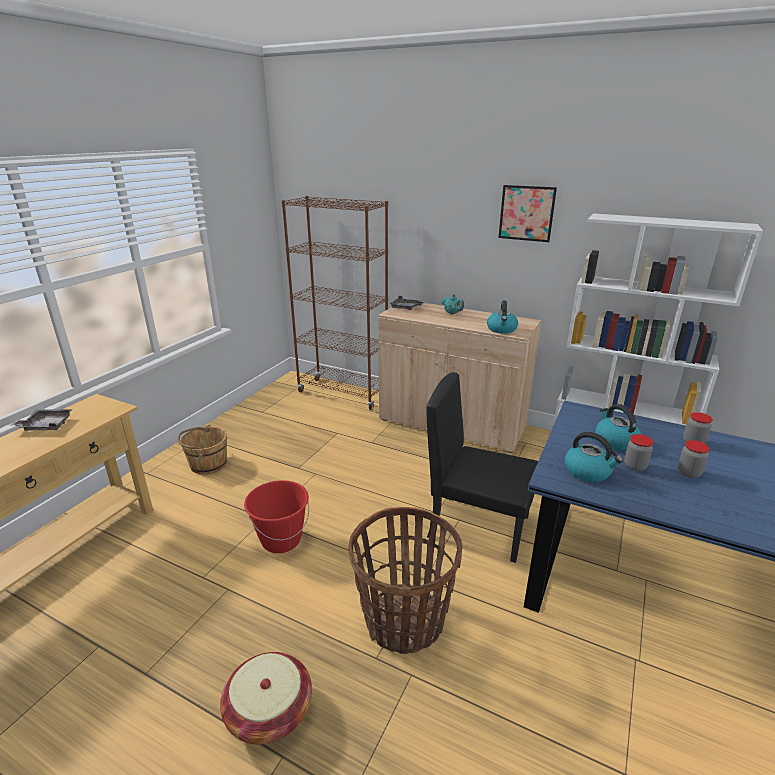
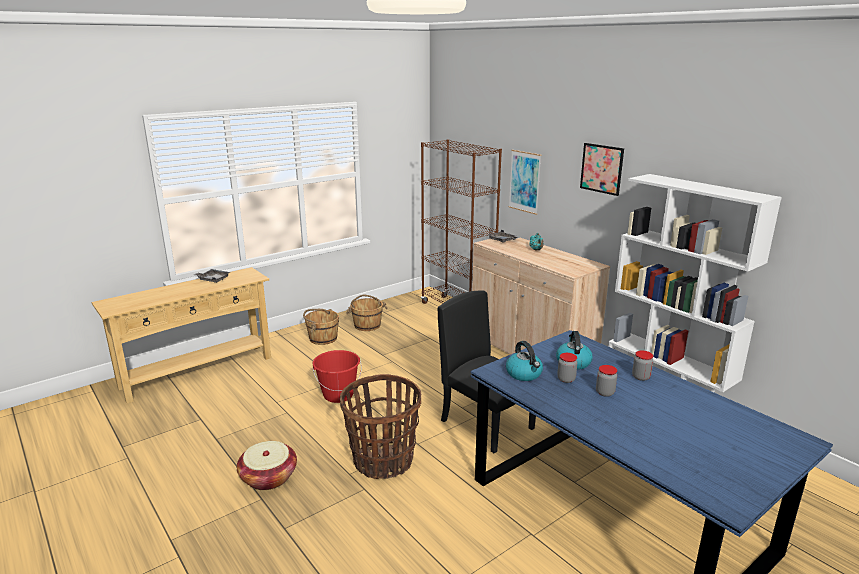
camera: 25 degrees right, 5 degrees down
(253, 433) = (367, 325): none -> brown bucket
(420, 237) = (524, 181): none -> picture
(501, 329) = (562, 268): kettle -> none

